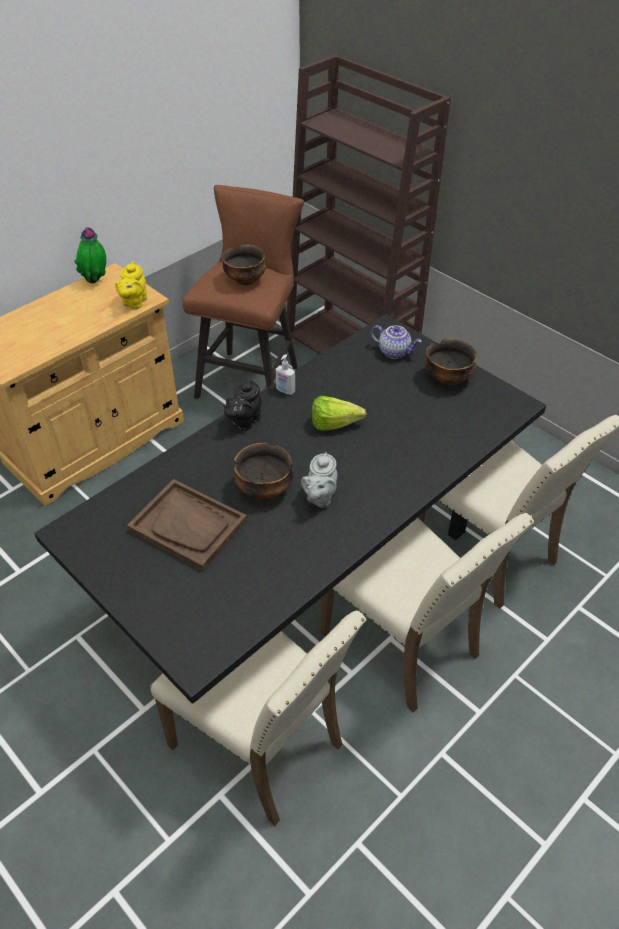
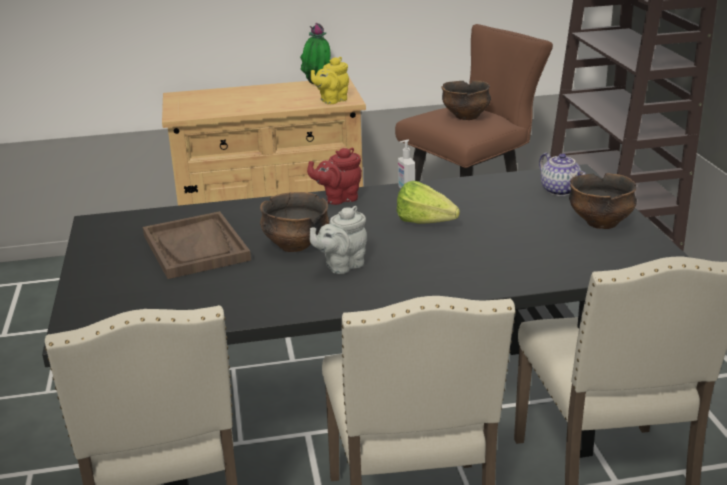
camera: 35 degrees right, 20 degrees down
(244, 421) = (338, 199): black teapot -> red teapot

